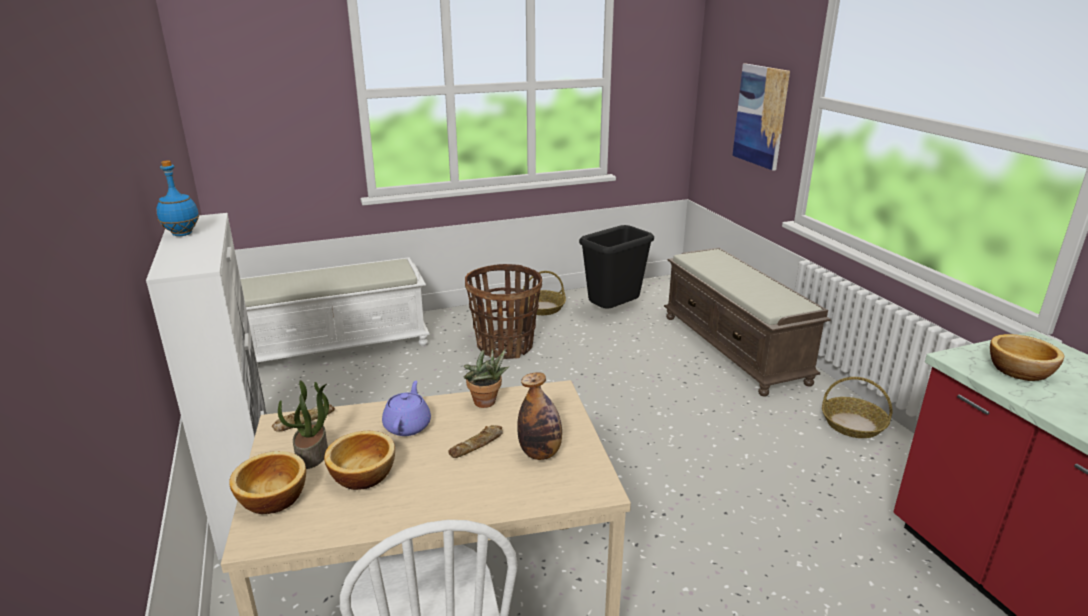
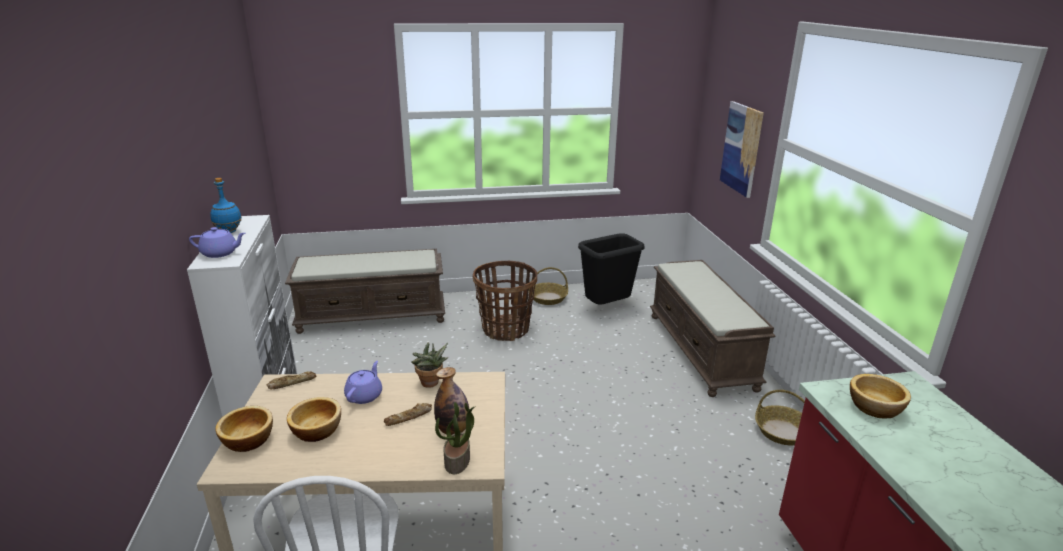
camera: 10 degrees right, 0 degrees up
(184, 258) = (220, 253): none -> purple teapot
(313, 454) = (288, 410): potted plant -> potted plant (457, 461)
(337, 346) = (373, 316): white bench -> brown bench

